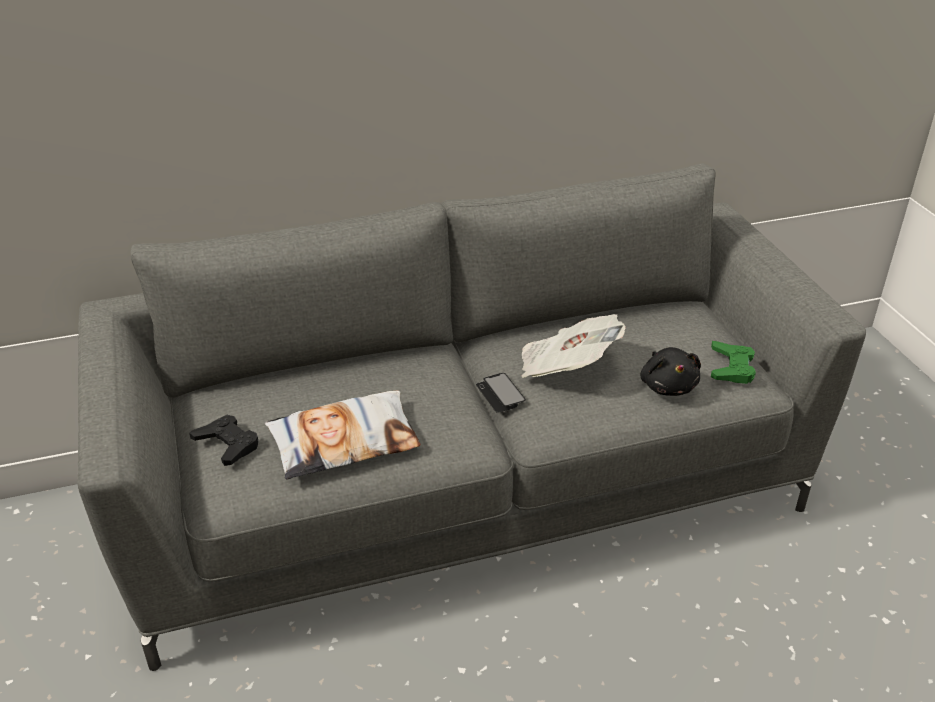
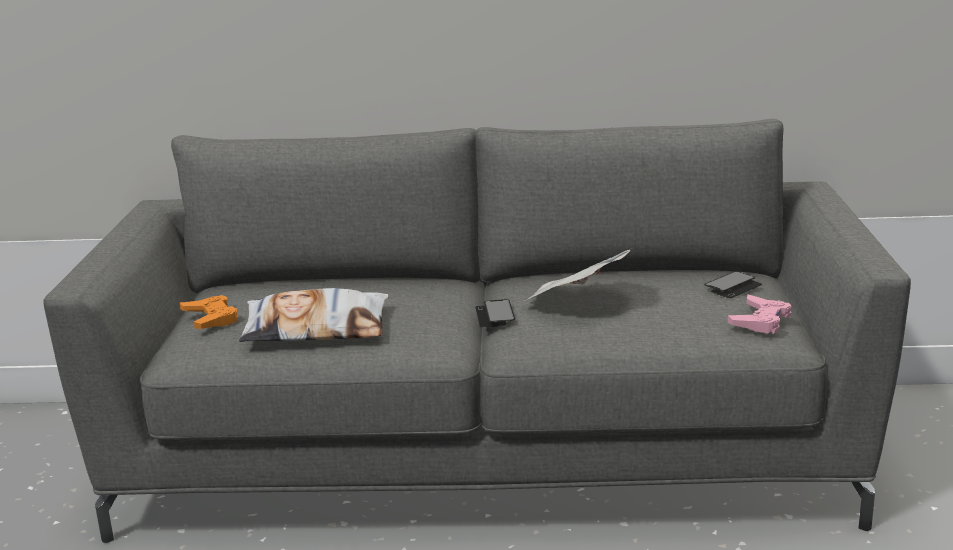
camera: 20 degrees right, 15 degrees down
(227, 444) = (211, 318): black game controller -> orange game controller
(668, 385) = (677, 326): black plush toy -> none
(686, 326) = (733, 286): none -> phone
(731, 367) = (760, 321): green game controller -> pink game controller

